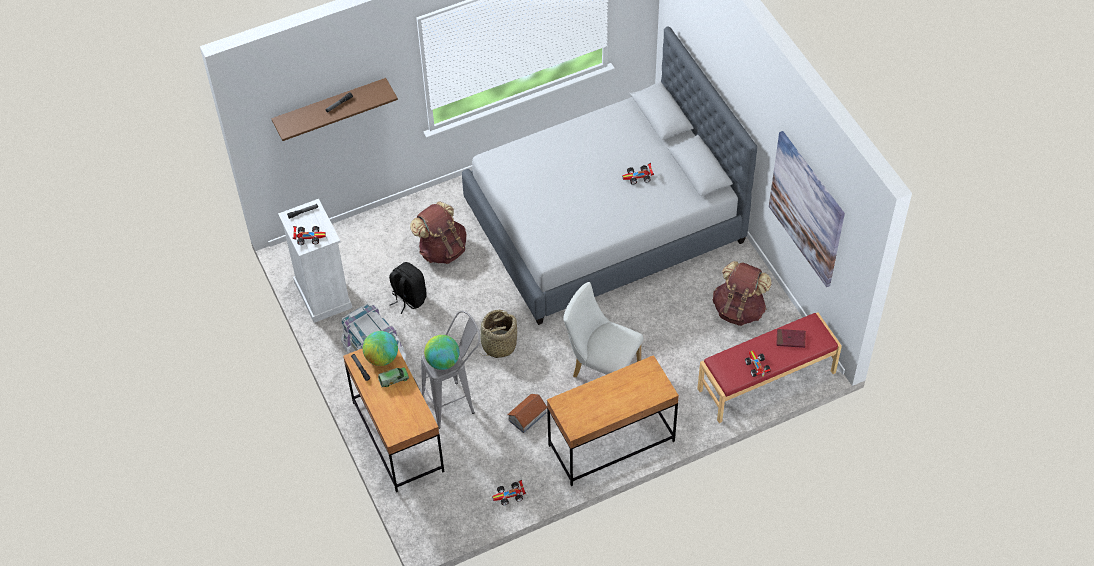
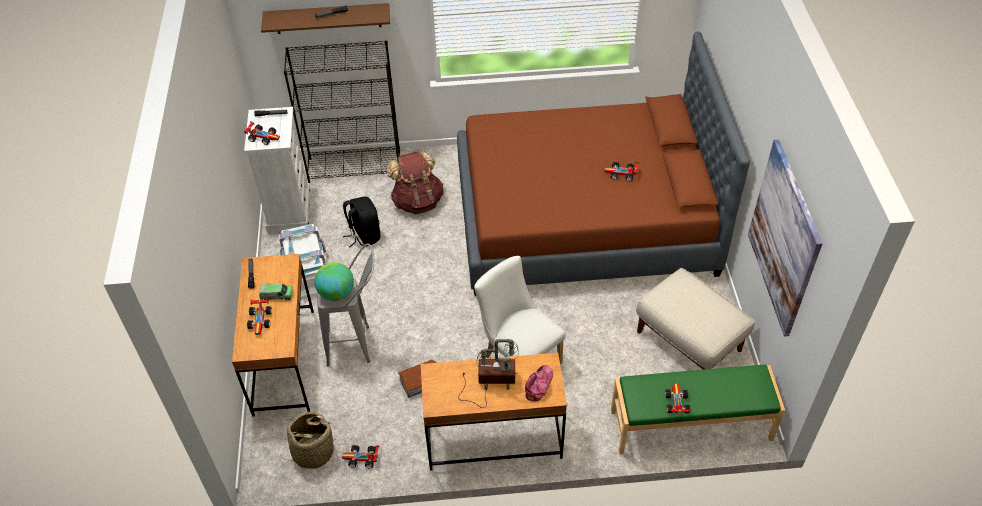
camera: 20 degrees right, 5 degrees down
(363, 231) = (355, 167): none -> black bookcase
(382, 358) = (277, 271): globe -> none
(392, 405) = (260, 320): none -> toy car
(498, 345) = (426, 303): basket -> basket (313, 452)
(604, 222) = (584, 219): grey bed -> brown bed
(611, 396) = (491, 382): none -> table lamp
(650, 386) = (539, 385): none -> cap
(739, 309) = (689, 341): brown backpack -> beige ottoman
(767, 381) = (691, 425): red bench -> green bench
(790, 339) = (727, 385): red book -> none

